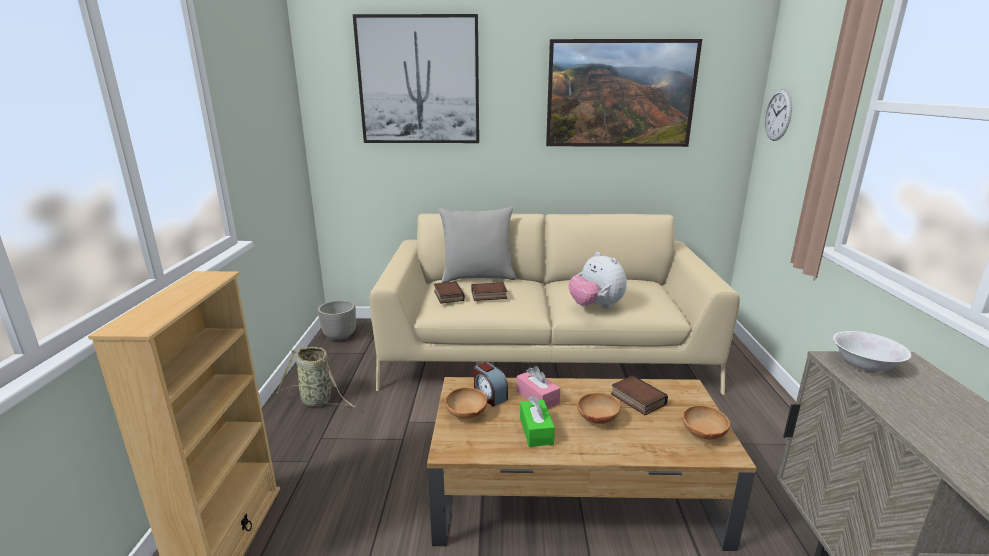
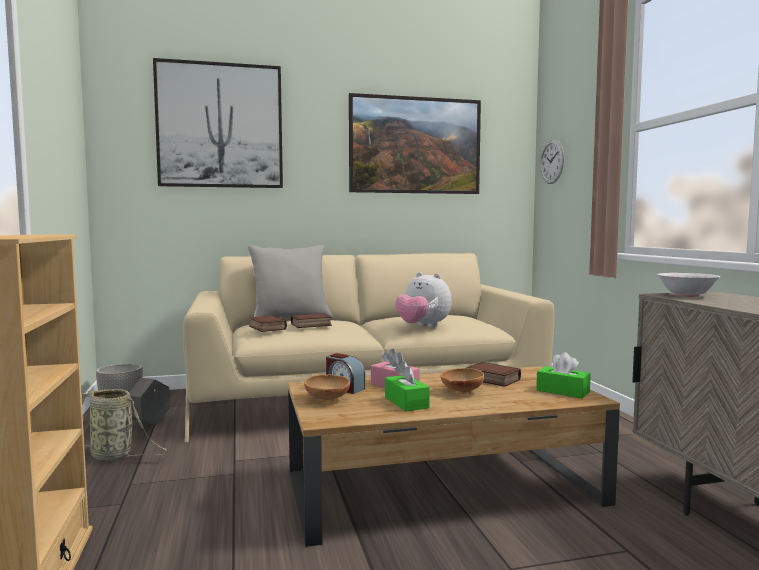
camera: 15 degrees left, 15 degrees down
(355, 362) = (150, 424): none -> grey planter
(702, 434) = (562, 391): brown bowl -> green tissue box

